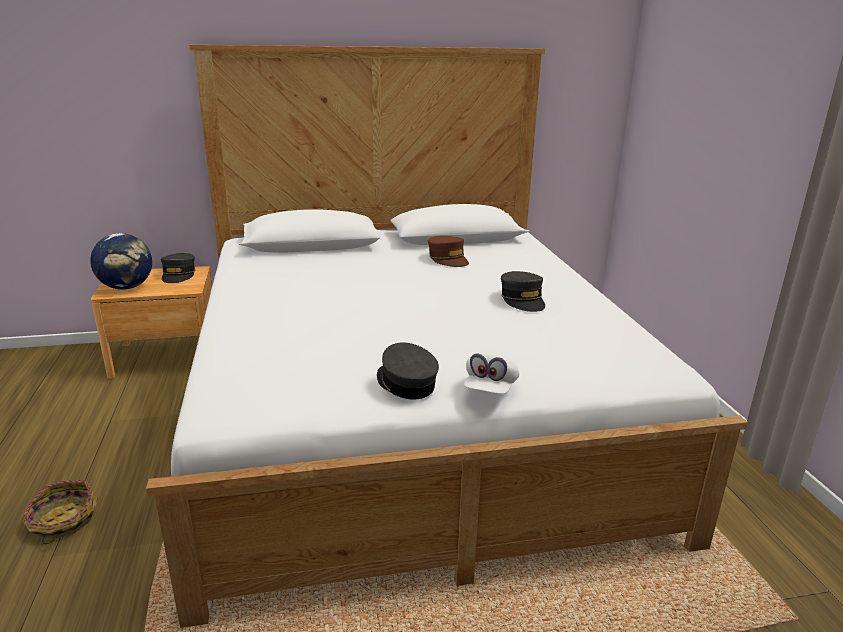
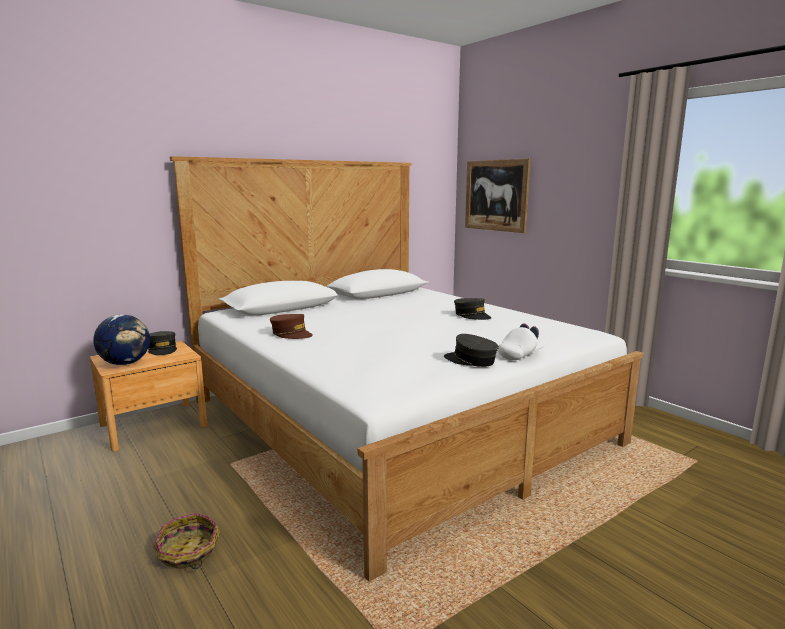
camera: 25 degrees left, 10 degrees down
(448, 259) = (392, 303): brown cap -> brown cap (291, 334)
(490, 389) = (521, 355): white cap -> white cap turned 120 degrees counterclockwise
(673, 105) = (496, 195): none -> picture

